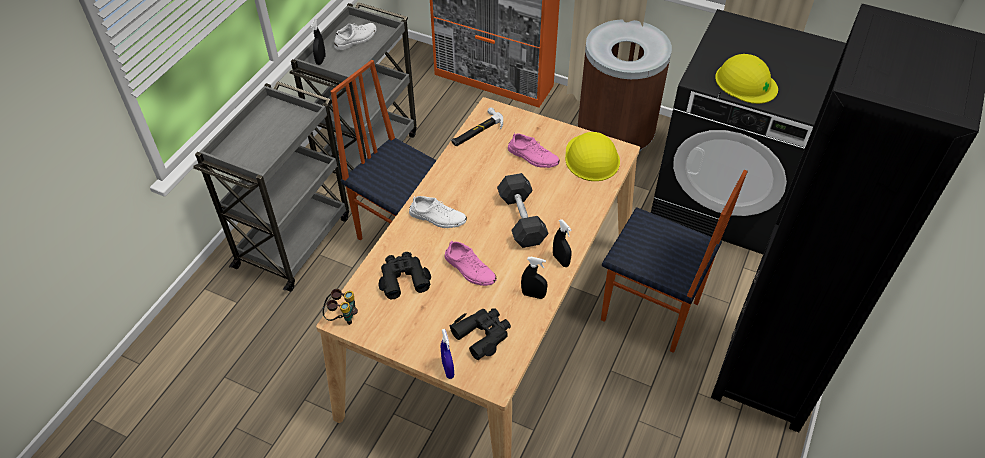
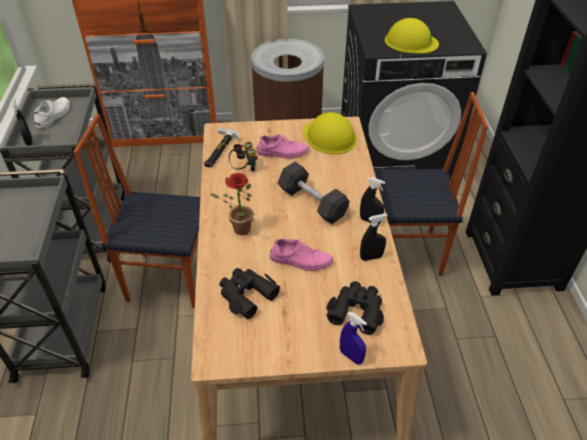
camera: 30 degrees left, 5 degrees down
(342, 316) = (212, 357): binoculars -> binoculars (244, 168)
(437, 217) = (238, 230): white shoe -> potted plant

